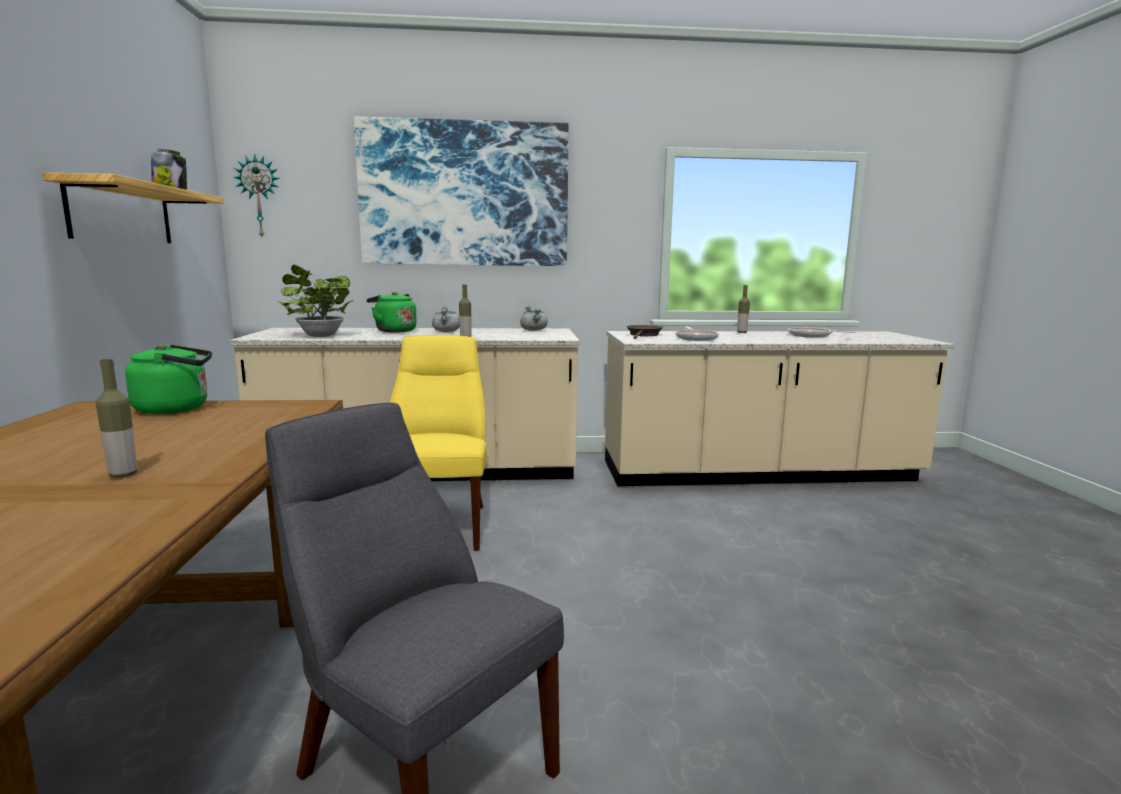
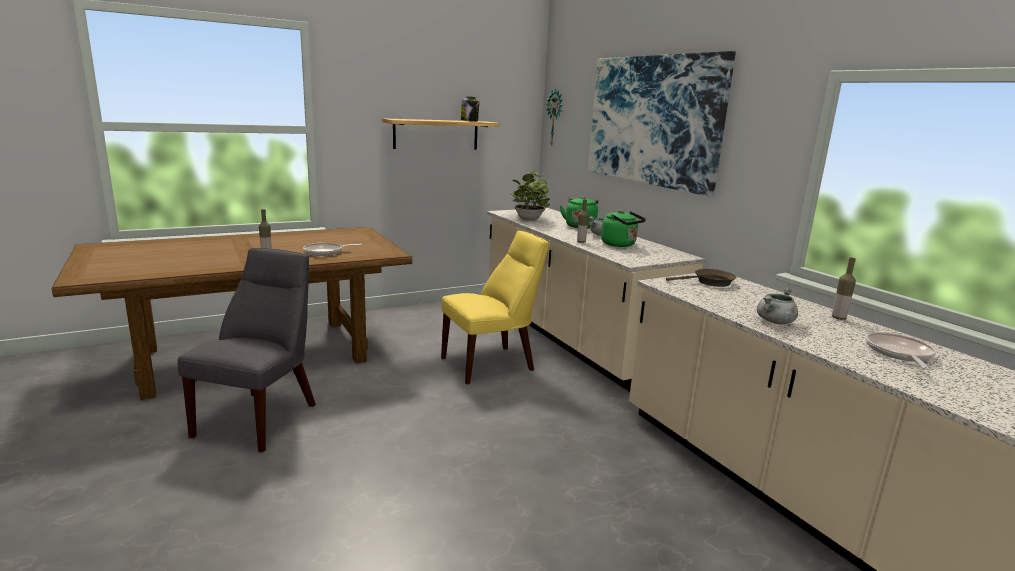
camera: 65 degrees right, 5 degrees up
(177, 408) = (367, 239): green kettle -> green kettle (620, 245)
(534, 330) = (662, 251): grey cooking pot -> grey cooking pot (775, 322)
(696, 338) = (729, 300): frying pan -> frying pan (326, 252)

